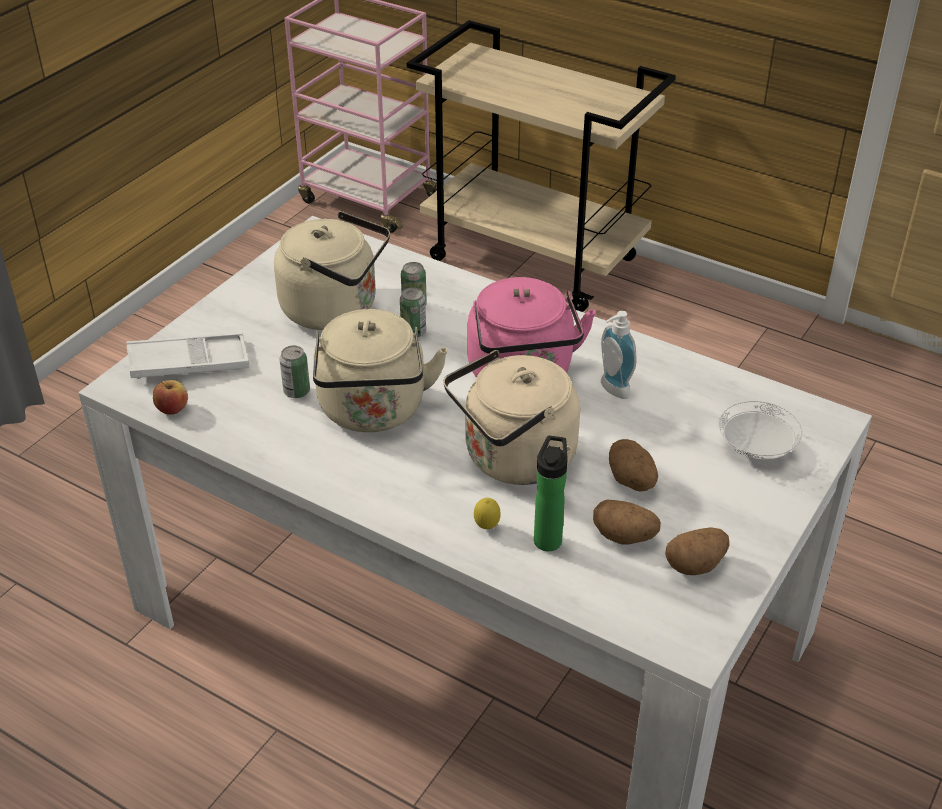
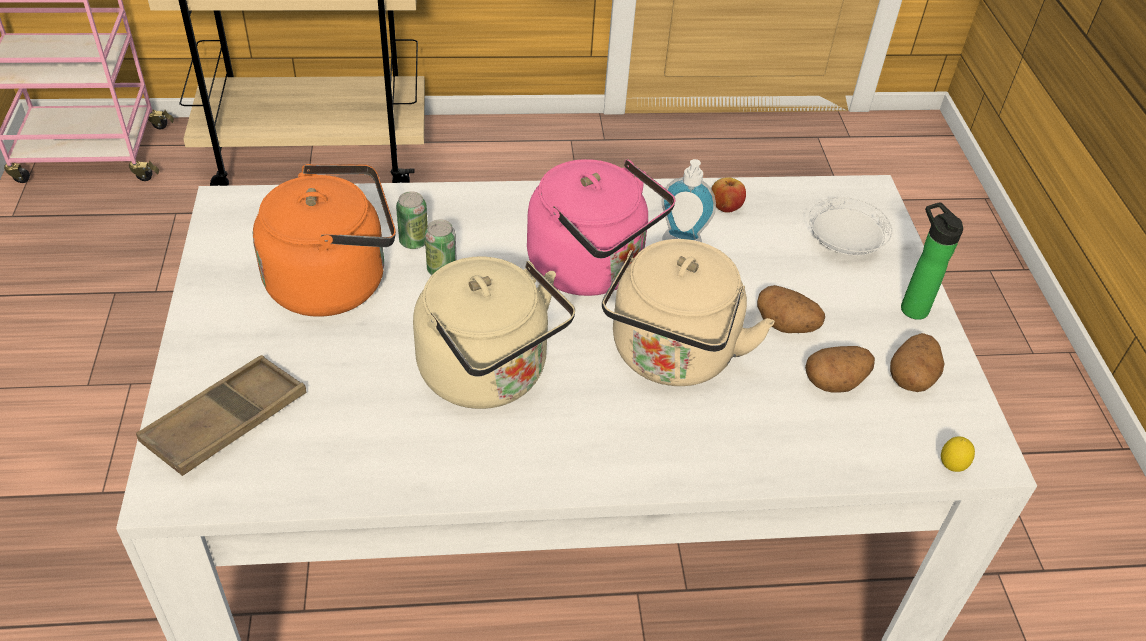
camera: 40 degrees left, 5 degrees up
(172, 409) = (262, 486): apple -> apple (725, 207)
(189, 363) = (226, 421): white tray -> brown tray
(297, 391) = (386, 393): can -> none
(336, 309) = (335, 281): beige kettle -> orange kettle
(487, 527) = (717, 439): lemon -> lemon (950, 467)
(548, 538) = (778, 419): bottle -> bottle (911, 307)

